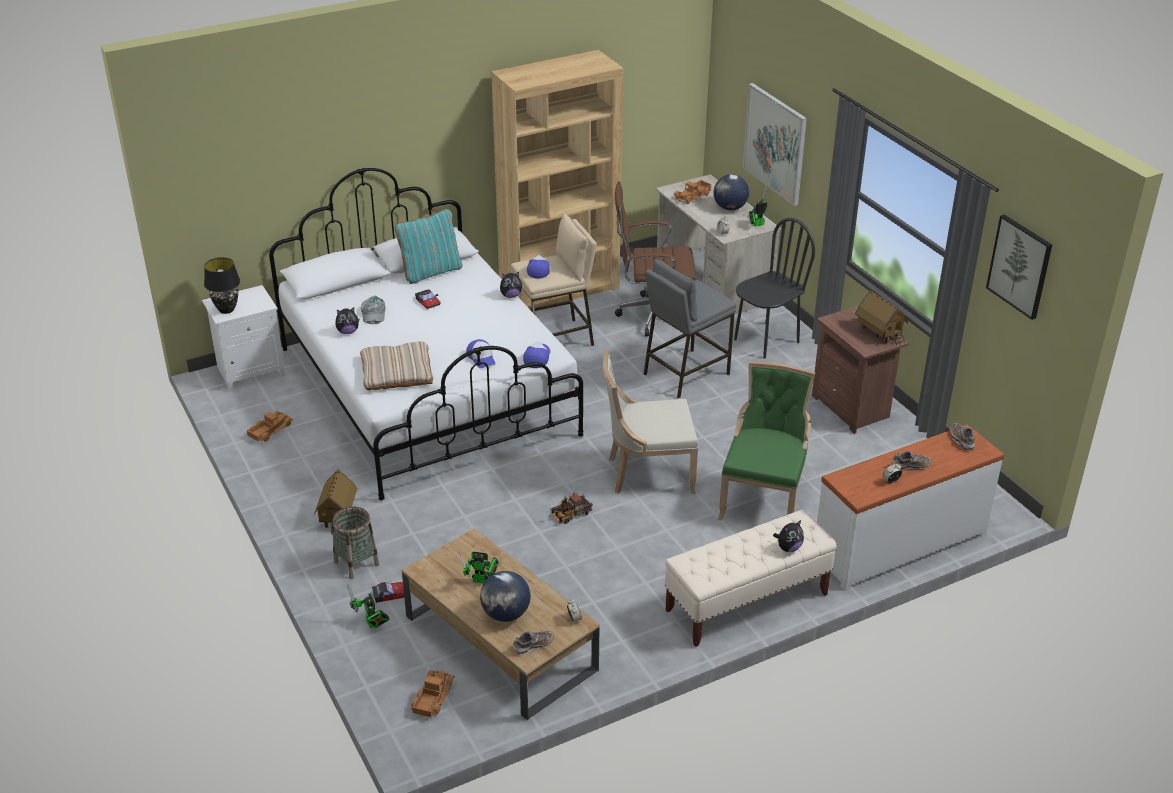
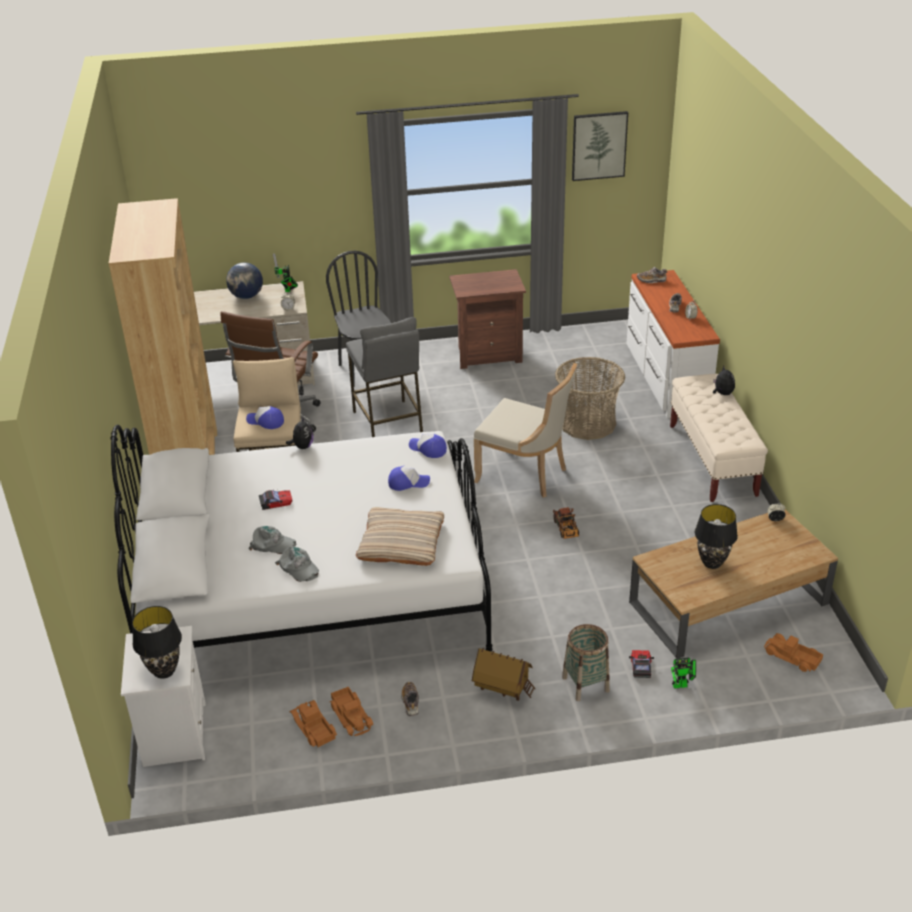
camera: 70 degrees left, 0 degrees up
(348, 332) = (298, 568): plush toy -> grey cap
(430, 271) = (213, 491): turquoise pillow -> none
(482, 581) = (711, 563): toy robot -> black table lamp
(505, 614) = (761, 556): globe -> none
(533, 645) = (805, 548): shoe -> shoe (410, 702)
(647, 473) = (525, 474): beige chair -> beige chair turned 75 degrees counterclockwise
(693, 196) = (208, 310): toy truck -> toy truck (352, 716)
(763, 499) = (587, 423): green chair -> basket
(775, 143) = (265, 211): picture -> none
(879, 333) = (496, 277): toy house -> none

